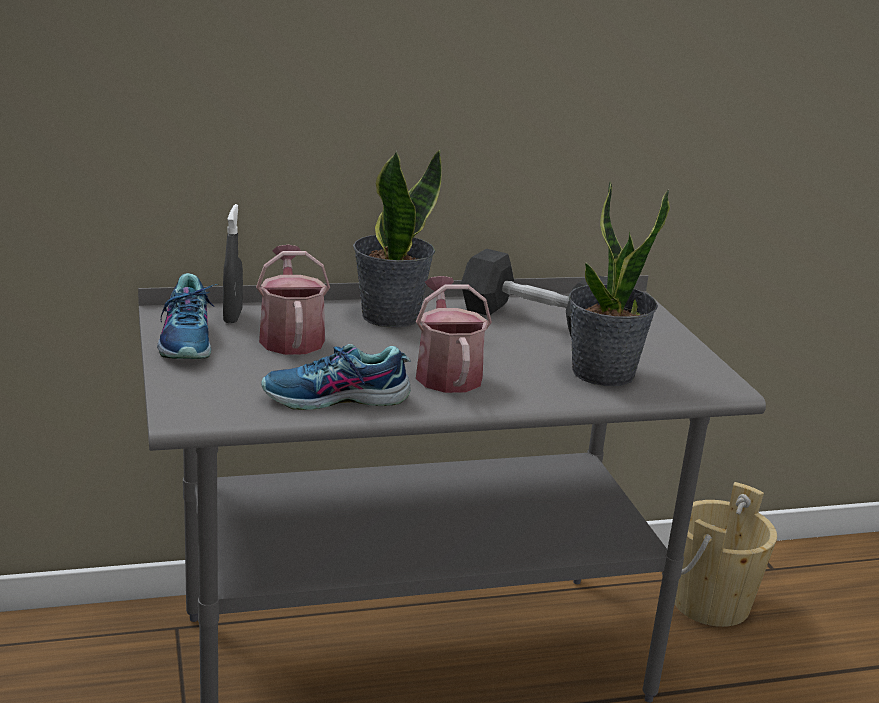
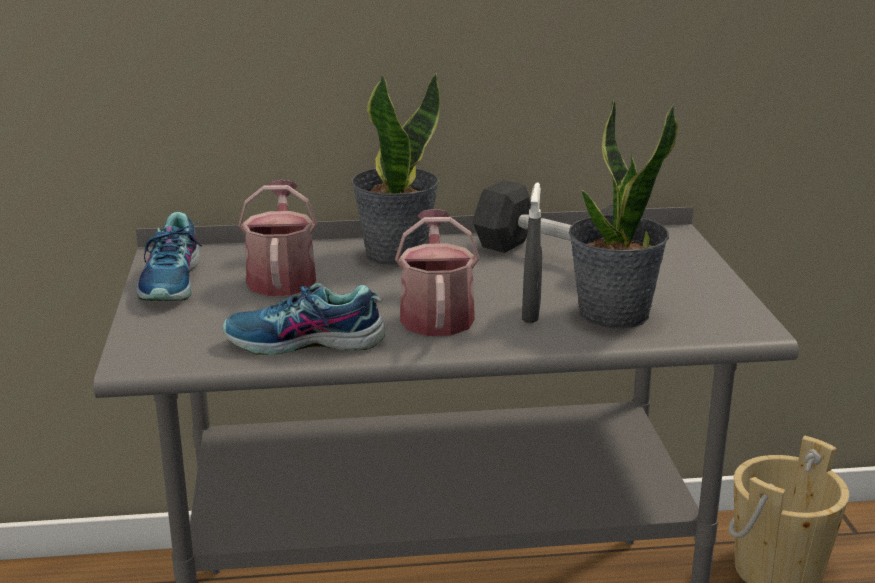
camera: 10 degrees right, 0 degrees up
(233, 316) = (229, 256): grey spray bottle -> grey spray bottle (531, 314)

